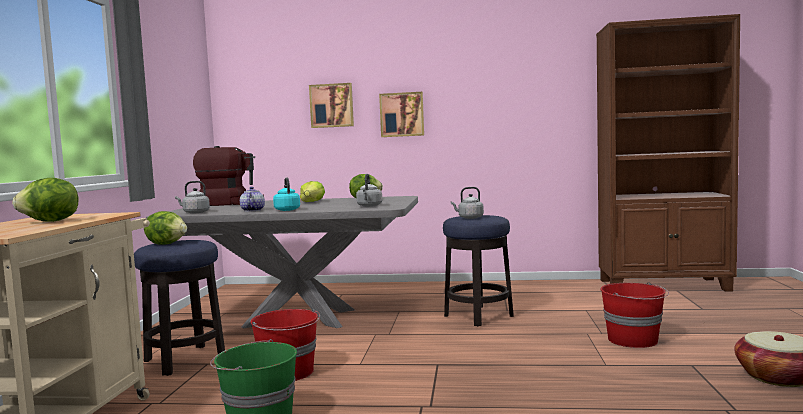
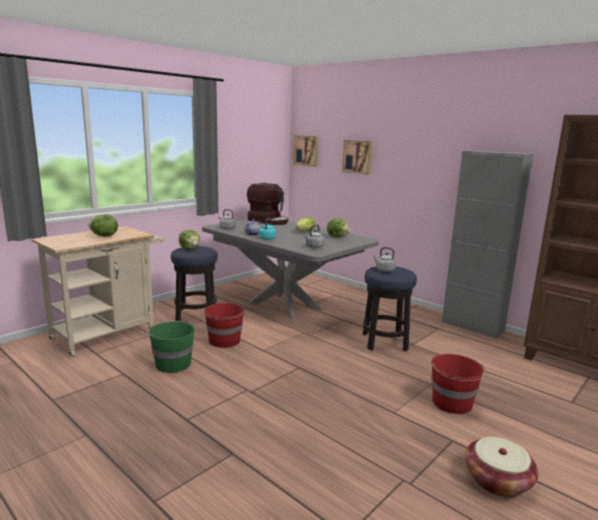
camera: 35 degrees right, 10 degrees up
(402, 114) = (403, 170): picture -> picture (306, 150)
(528, 283) = (472, 326): none -> grey cabinet

